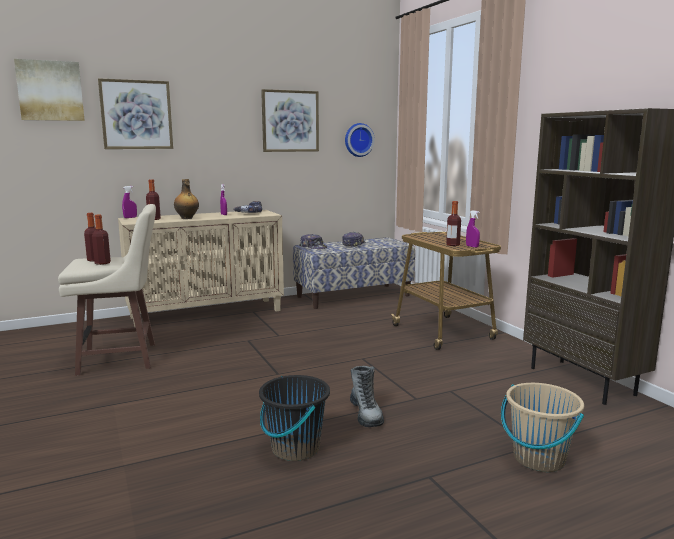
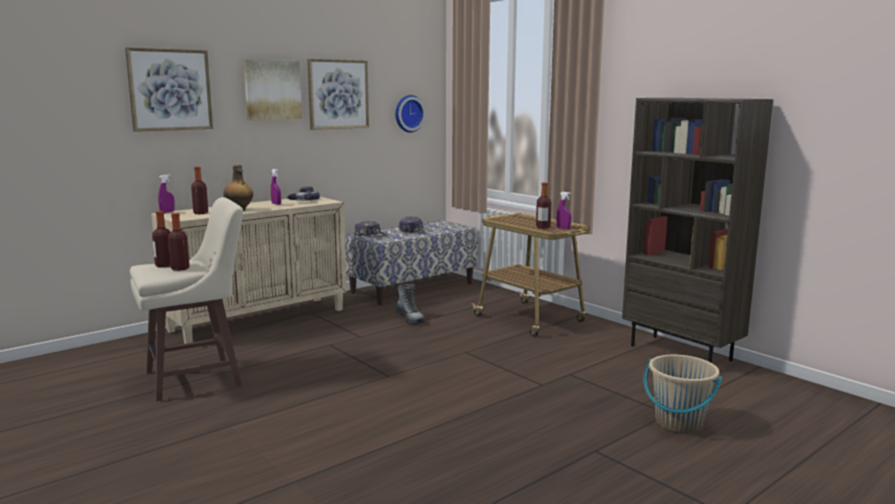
camera: 15 degrees left, 0 degrees up
(50, 91) = (68, 62): picture -> picture (272, 90)
(295, 448) = (457, 443): black bucket -> none
(366, 414) = (504, 404): boot -> boot (410, 319)

